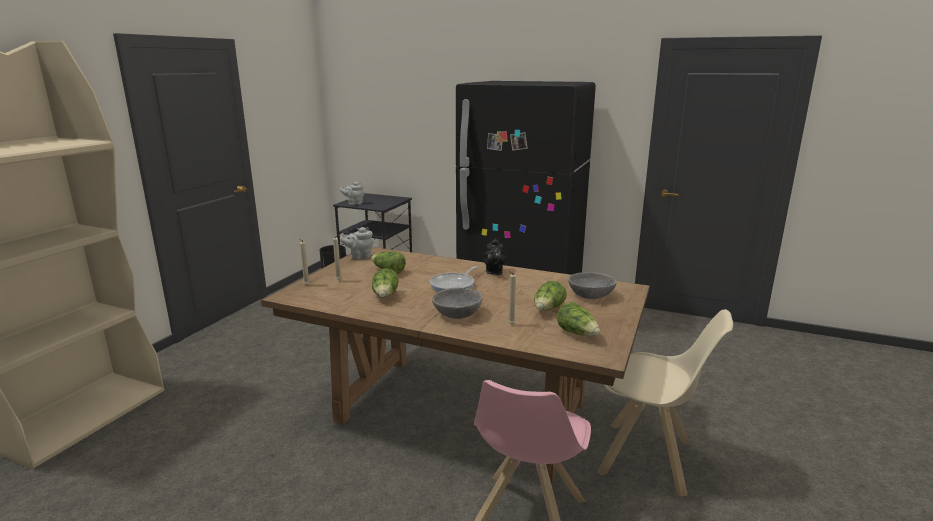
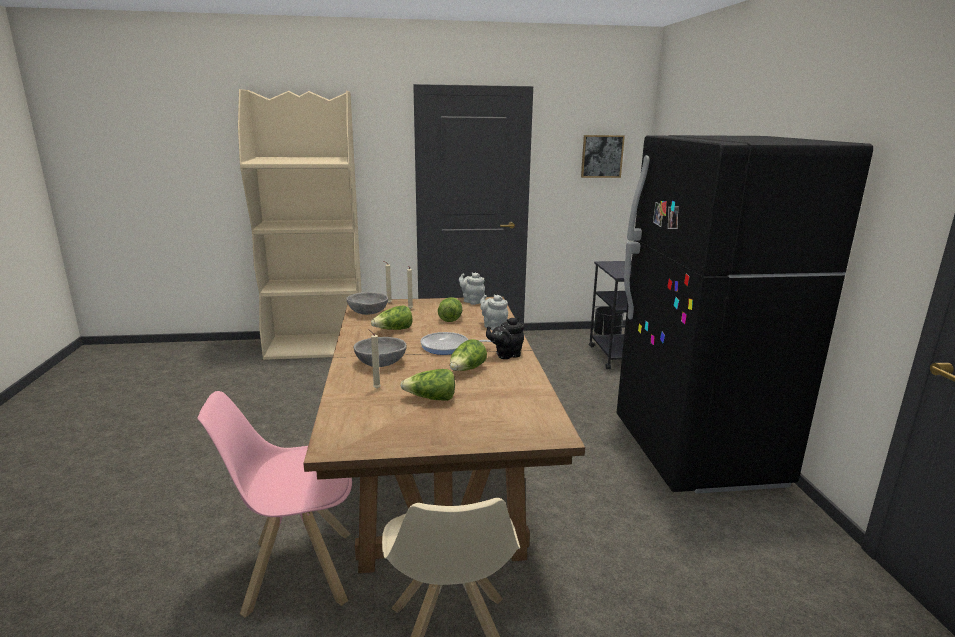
camera: 60 degrees right, 0 degrees up
(294, 108) = (602, 156): none -> picture
(354, 203) = (612, 265): grey teapot -> grey teapot (493, 326)
(578, 334) = (380, 424): lettuce -> lettuce (467, 370)
(590, 295) = (498, 414): grey bowl -> grey bowl (367, 312)

